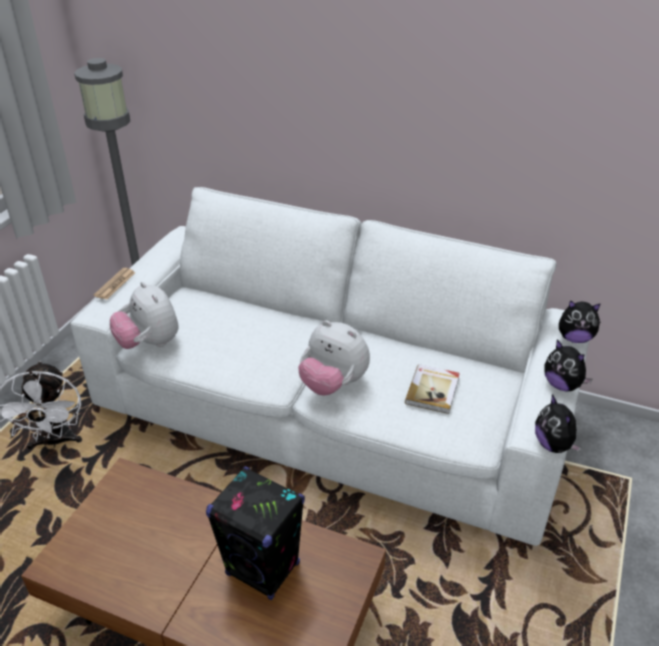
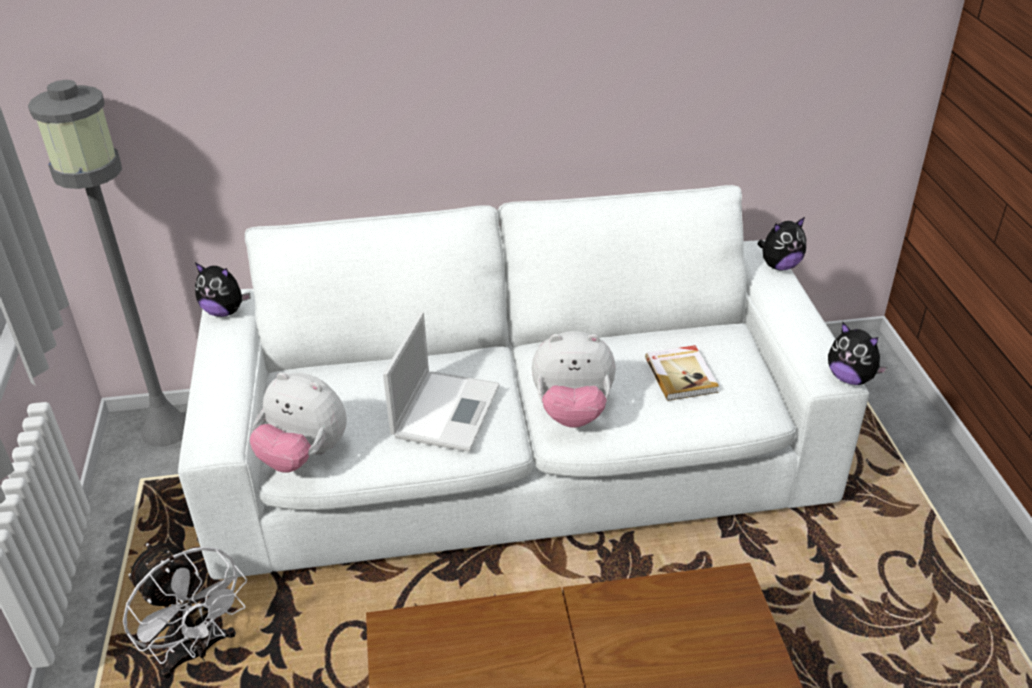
camera: 30 degrees left, 0 degrees up
(115, 284) = (201, 397): newspaper -> none
(254, 349) = (446, 409): none -> laptop
(263, 569) = (649, 647): black speaker -> none
(562, 385) = (809, 317): plush toy -> plush toy (224, 311)

